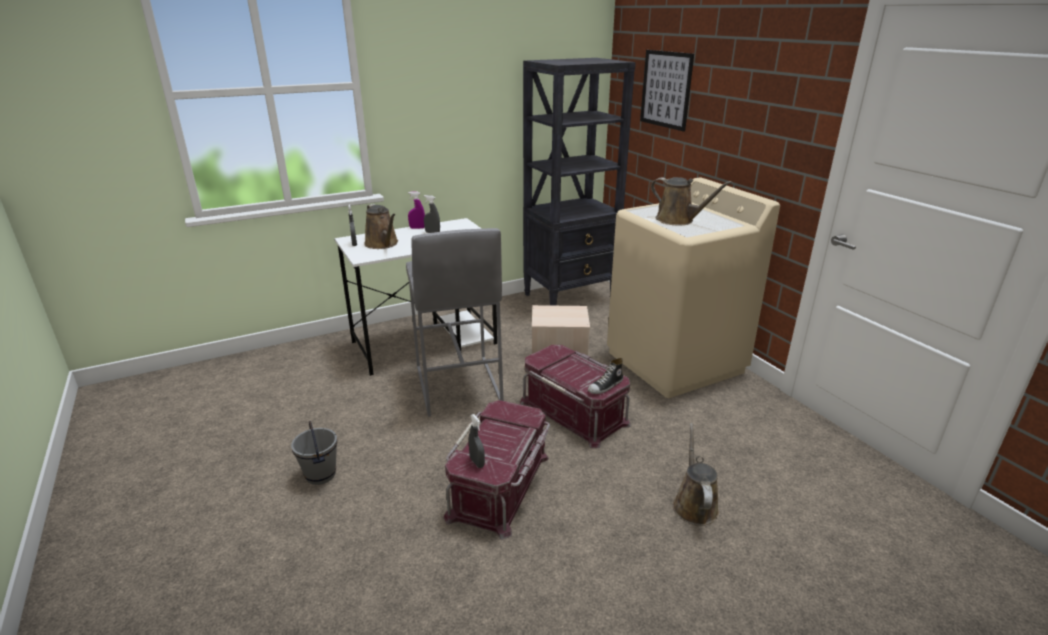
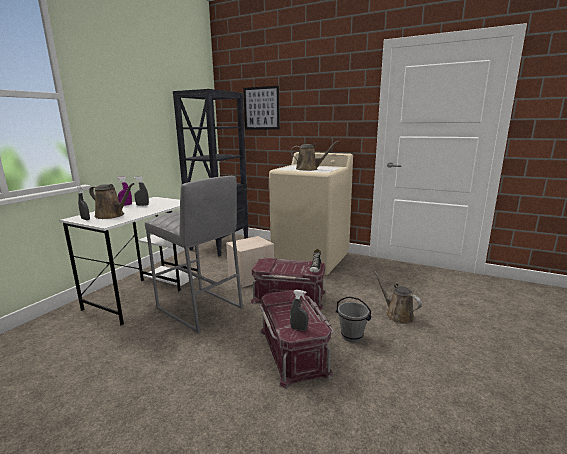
camera: 35 degrees left, 10 degrees down
(320, 475) = (149, 407): grey bucket -> grey bucket (351, 336)

